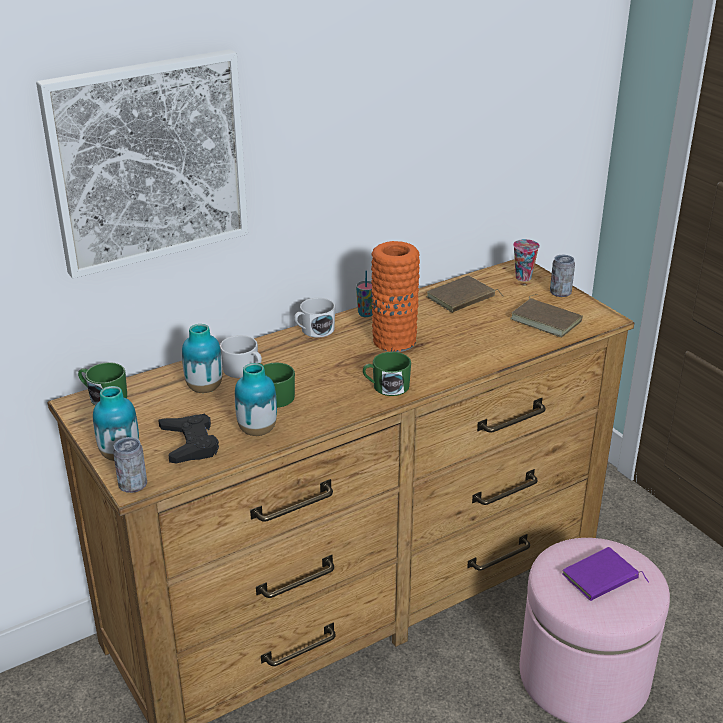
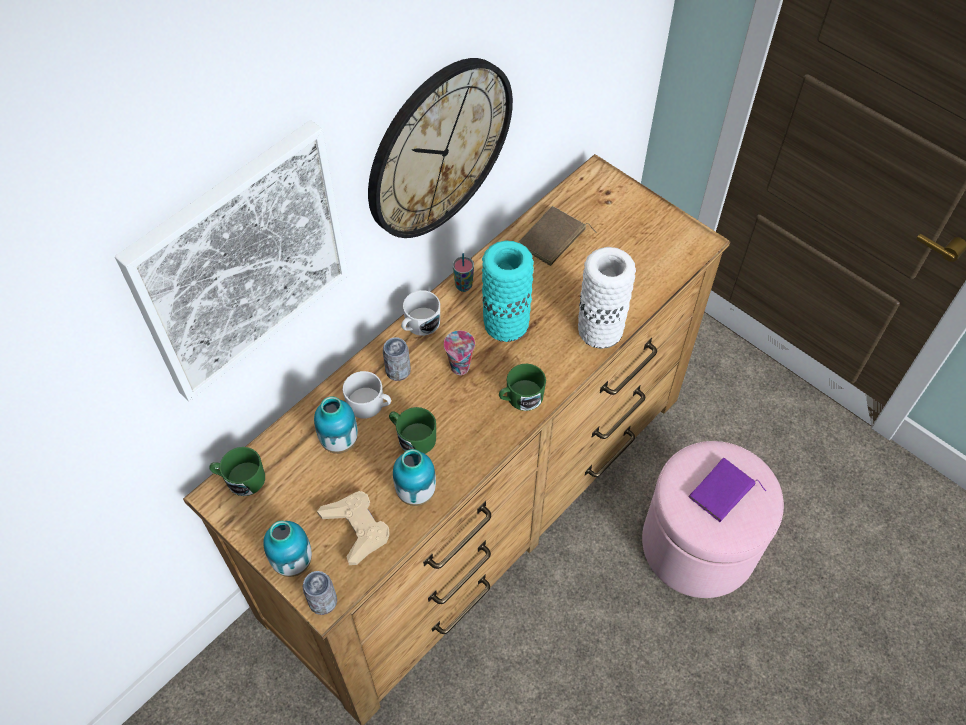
camera: 15 degrees left, 25 degrees up
(190, 444) = (356, 528): black game controller -> beige game controller
(354, 155) = (439, 148): none -> wall clock
(394, 341) = (506, 324): orange vase -> turquoise vase
(482, 357) = (599, 330): none -> white vase
(523, 278) = (606, 192): cup -> cup (460, 368)
(547, 320) = (647, 257): brown book -> none
(560, 292) = (648, 209): can -> can (398, 371)

